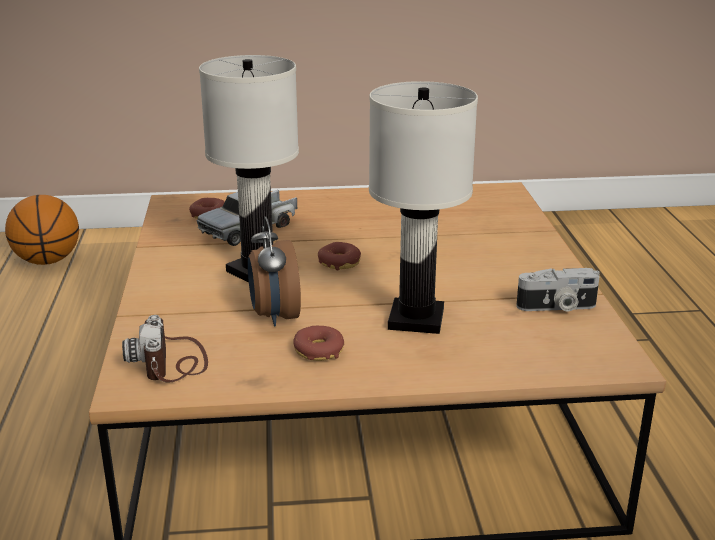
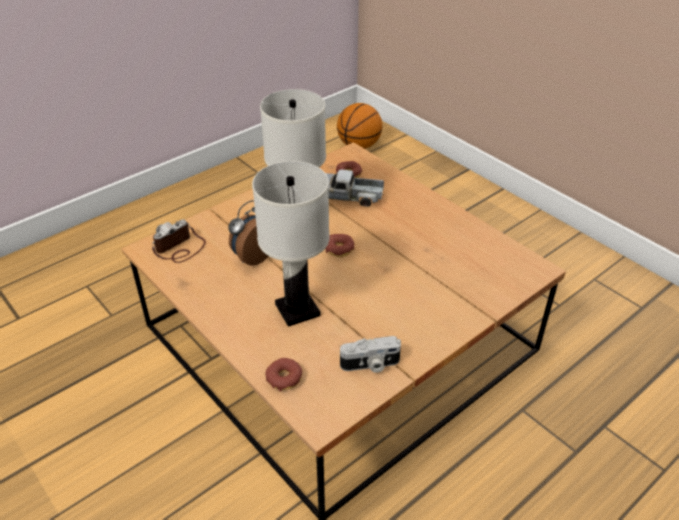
camera: 55 degrees right, 15 degrees up
(318, 351) = (230, 290): donut -> donut (284, 378)
(557, 307) = (370, 365): camera -> camera turned 60 degrees counterclockwise

